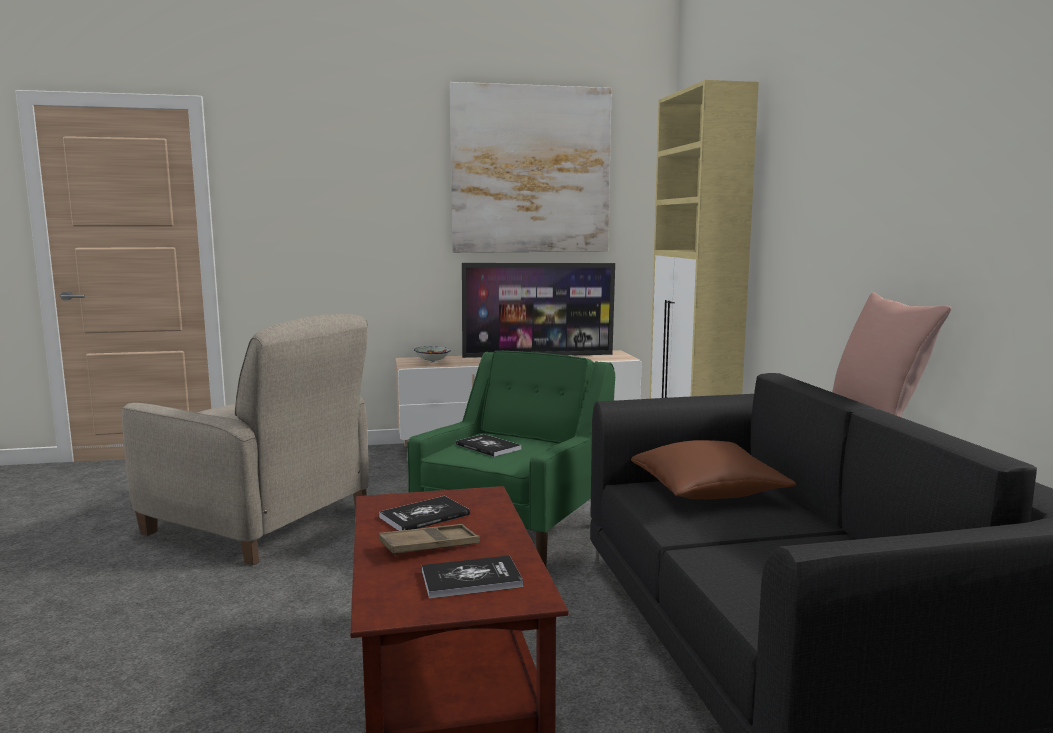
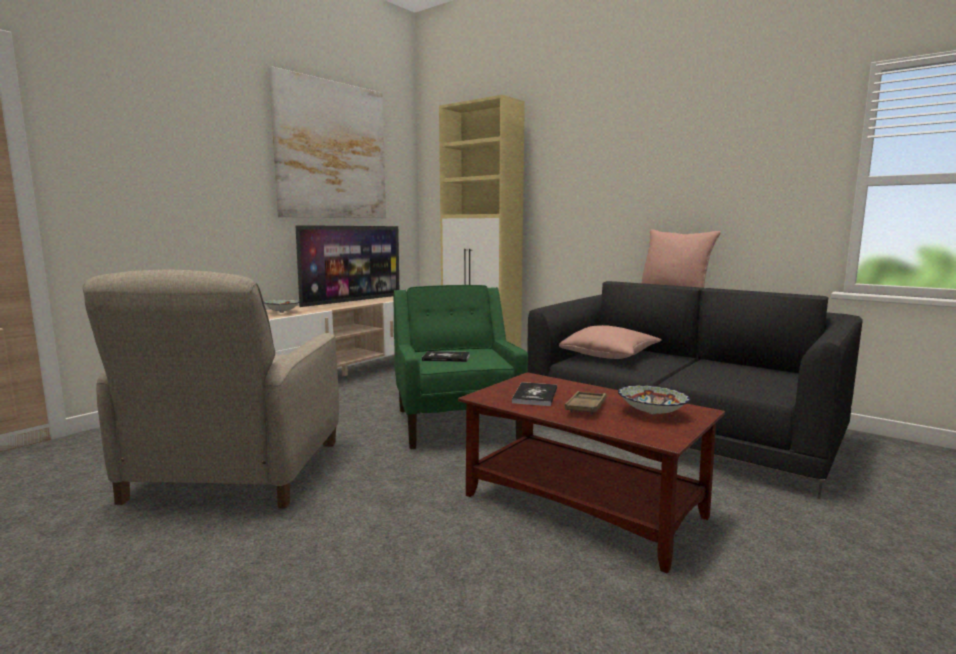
camera: 40 degrees left, 0 degrees up
(261, 521) = (236, 471): beige armchair -> beige armchair turned 105 degrees clockwise
(471, 579) = (652, 413): book -> bowl
(707, 491) = (609, 355): brown pillow -> pink pillow

